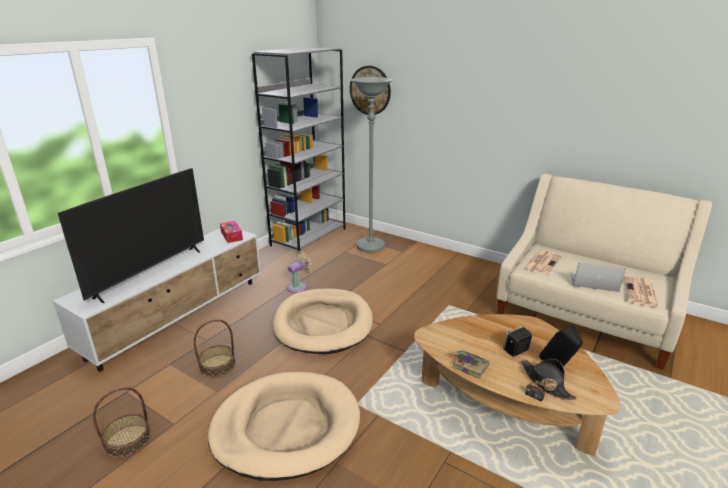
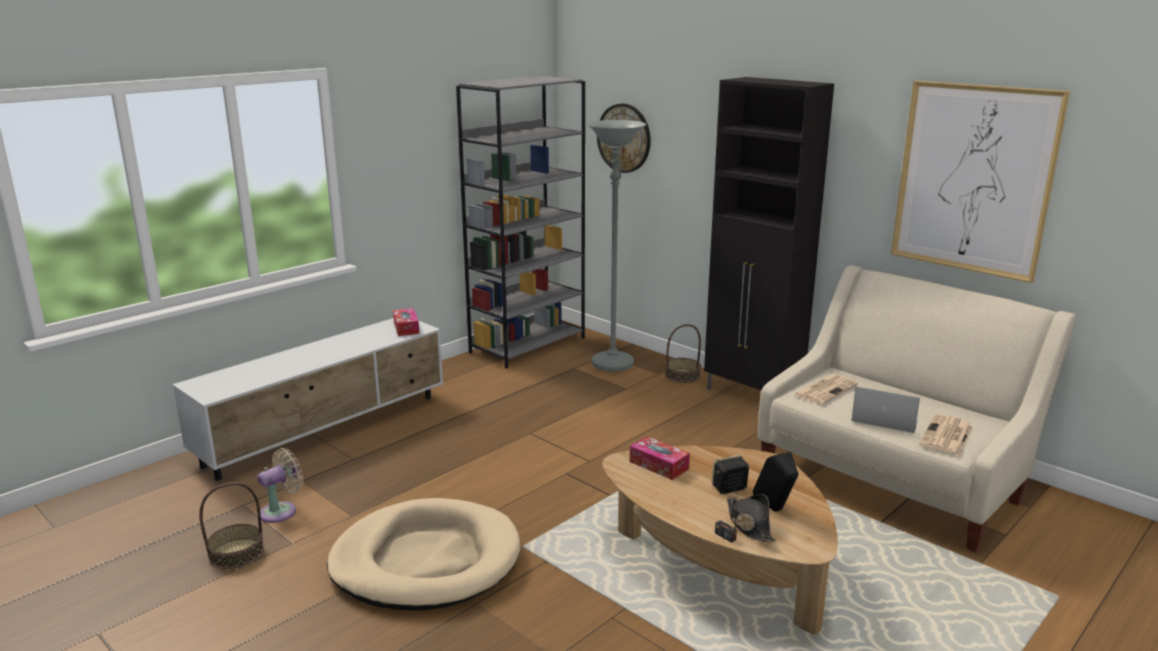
camera: 10 degrees right, 5 degrees down
(150, 273) = (292, 363): television -> none
(217, 365) = (360, 488): basket -> basket (682, 375)
(298, 286) = (492, 407): beige fan -> beige fan (282, 511)
(323, 324) = (511, 454): beige dog bed -> none
(456, 335) = (659, 465): none -> tissue box
(469, 365) = (658, 498): book -> none
(470, 263) = (752, 397): none -> black cabinet
(639, 110) = (973, 179): none -> picture

